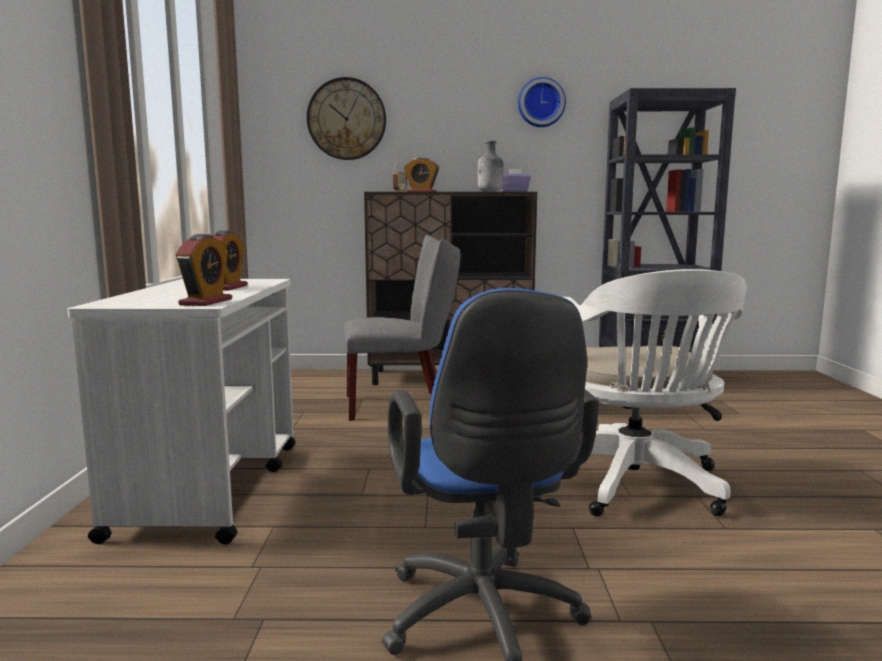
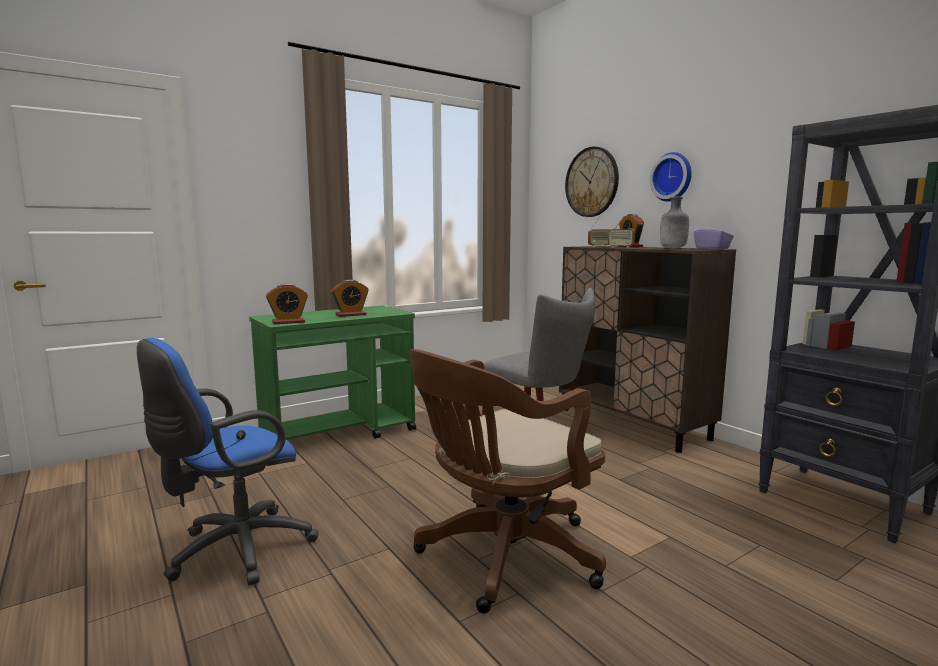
camera: 55 degrees right, 0 degrees up
(211, 487) = (339, 433): white cart -> green cart
(434, 191) = (620, 247): none -> radio
(541, 103) = (758, 147): wall clock -> wall clock (672, 177)
(636, 486) = (502, 557): white office chair -> brown office chair

